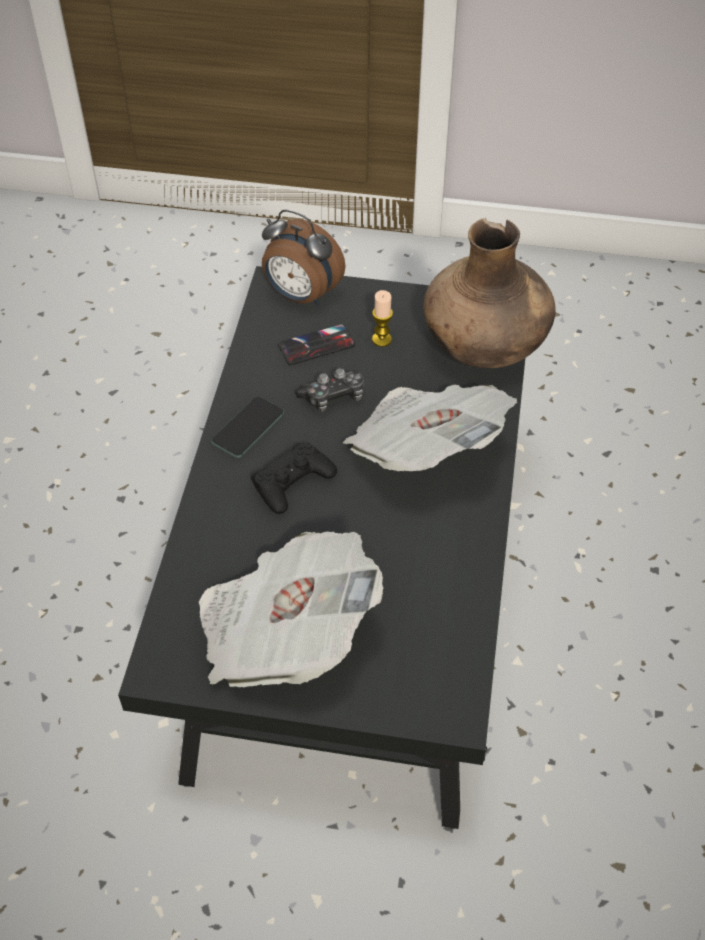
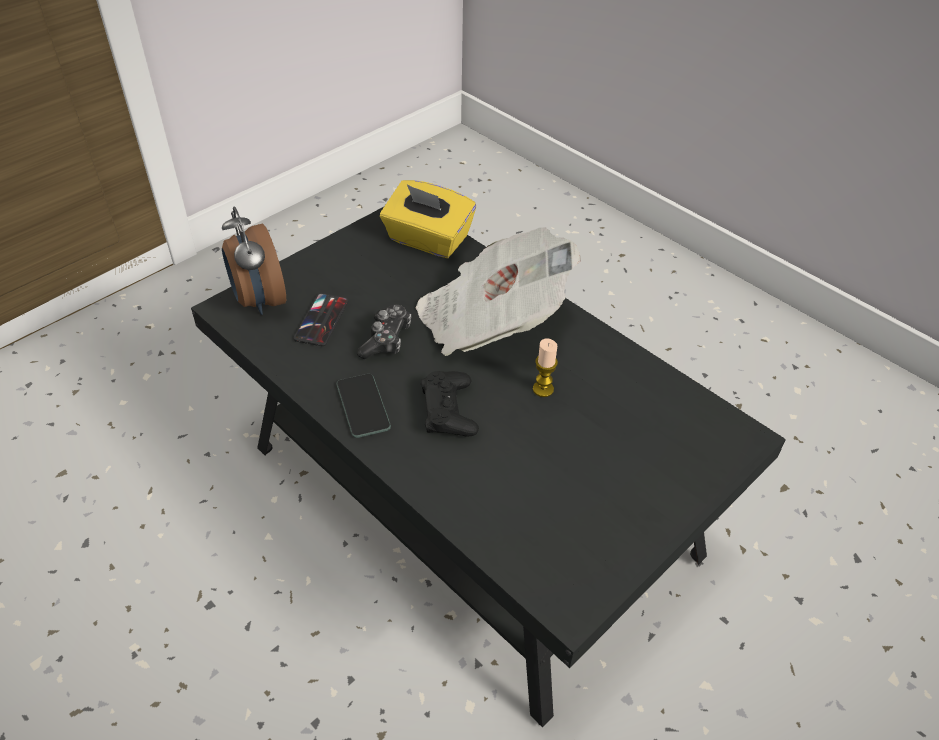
camera: 55 degrees left, 5 degrees down
(284, 634) = (598, 497): newspaper -> none
(301, 296) = (258, 300): alarm clock -> alarm clock turned 90 degrees clockwise
(381, 339) = (358, 283): candle -> candle (543, 389)
(485, 348) = (427, 240): brown vase -> yellow tissue box

